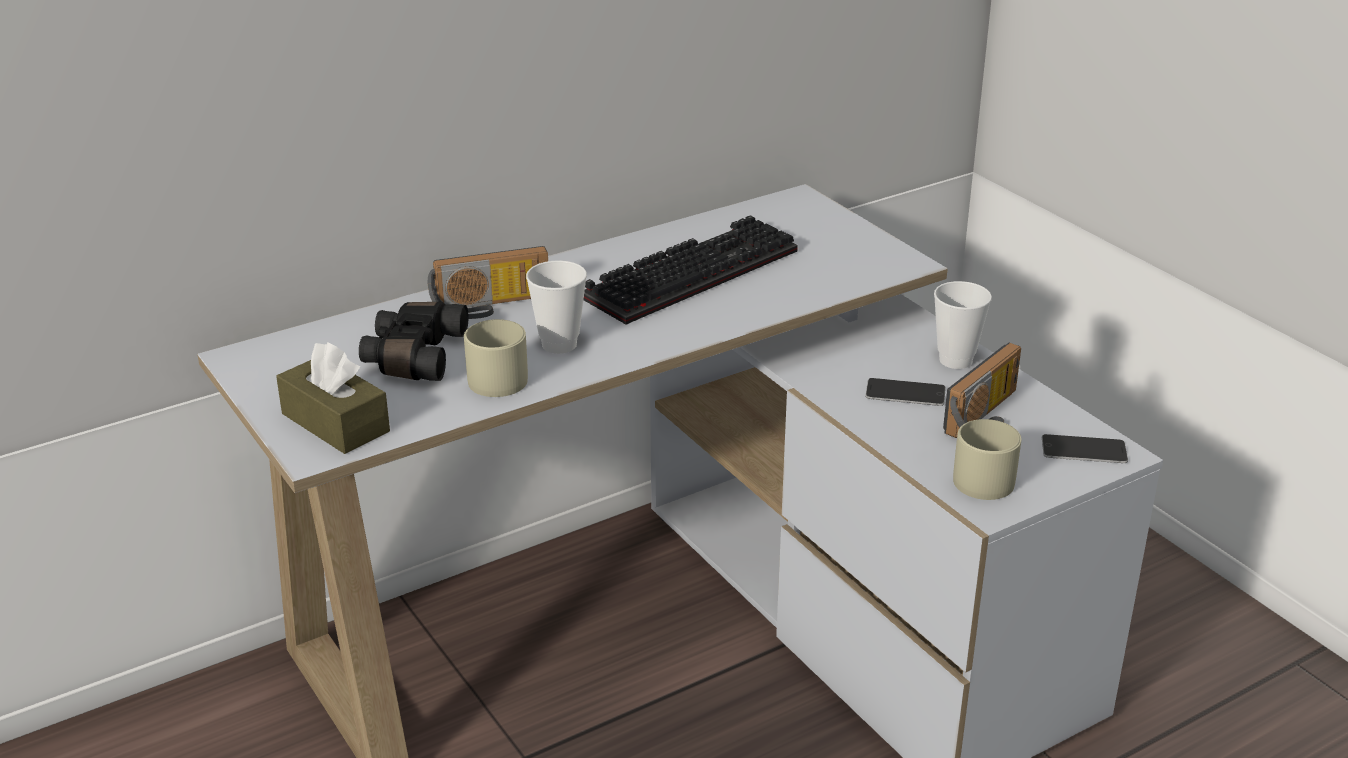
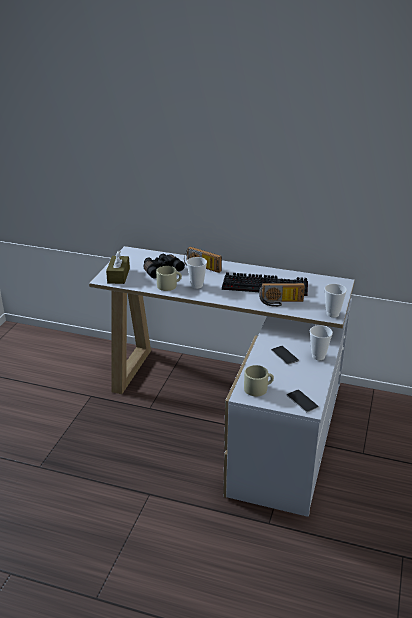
camera: 50 degrees right, 0 degrees up
(899, 259) = (332, 314): none -> cup
(988, 417) = (293, 375): radio -> radio (281, 302)

